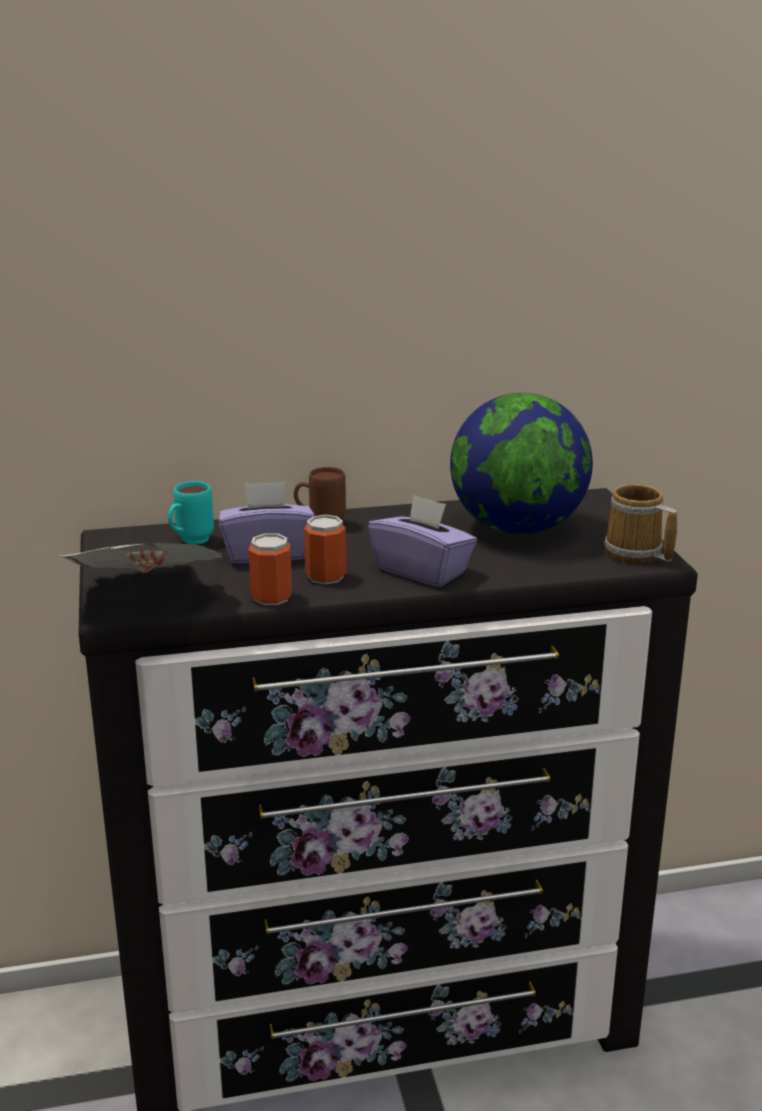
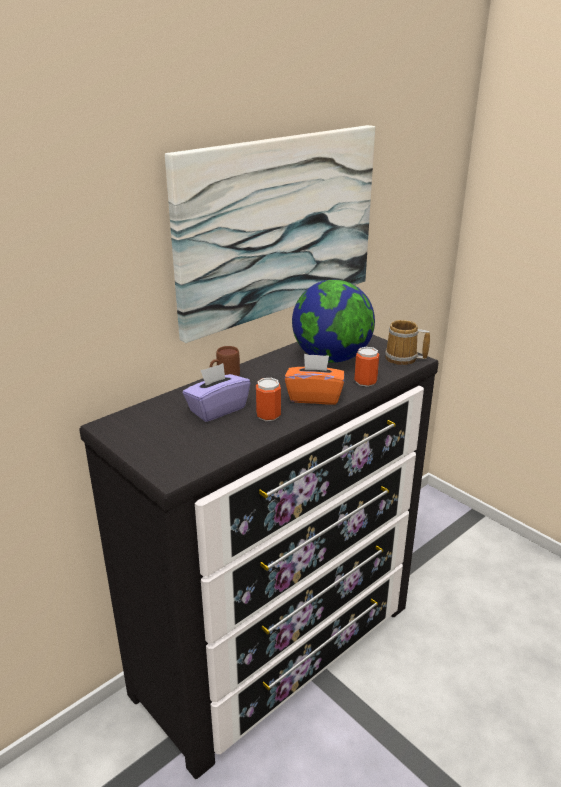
camera: 30 degrees left, 5 degrees up
(148, 597) = (182, 460): newspaper -> none
(190, 542) = (162, 415): turquoise mug -> none
(271, 597) = (254, 437): can -> can (365, 381)
(422, 571) = (314, 397): purple tissue box -> orange tissue box
(469, 297) = (278, 227): none -> picture

